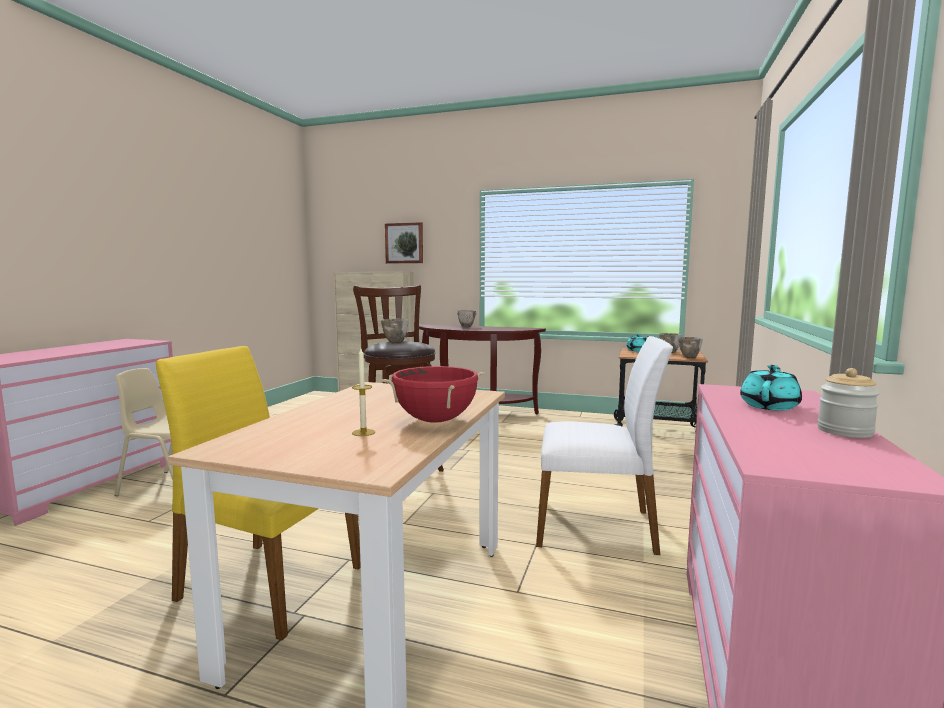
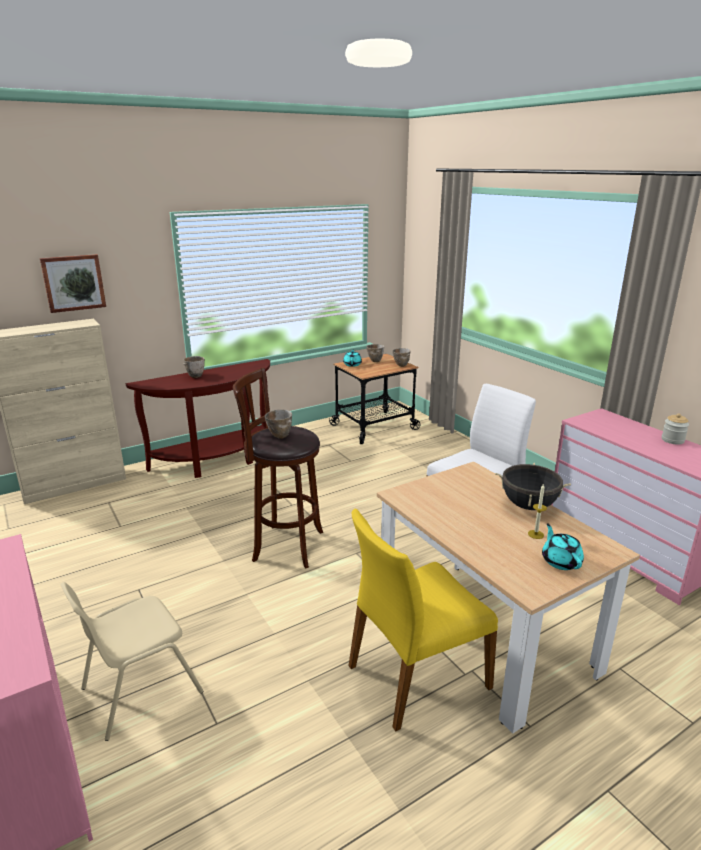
camera: 50 degrees left, 15 degrees up
(435, 420) = (528, 506): red cooking pot -> black cooking pot
(769, 406) = (623, 430): turquoise teapot -> turquoise teapot (560, 561)

